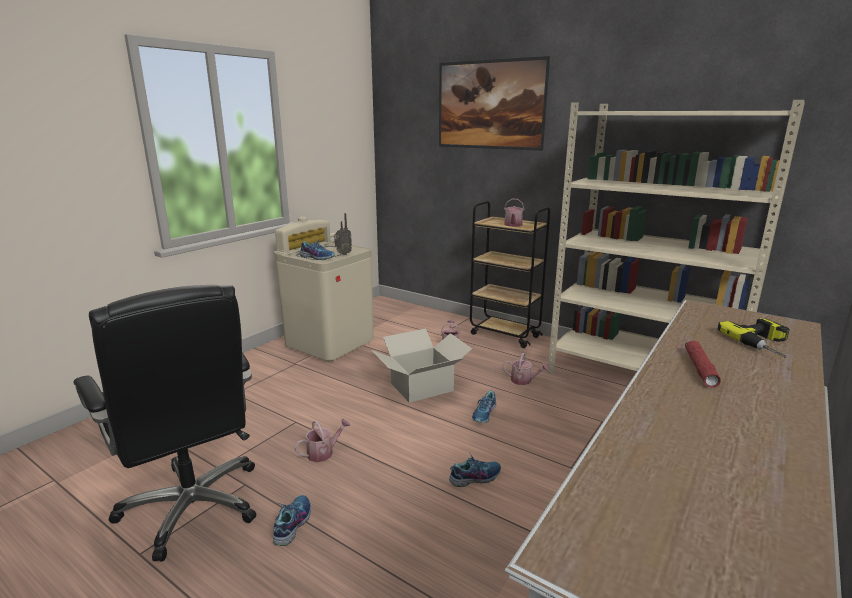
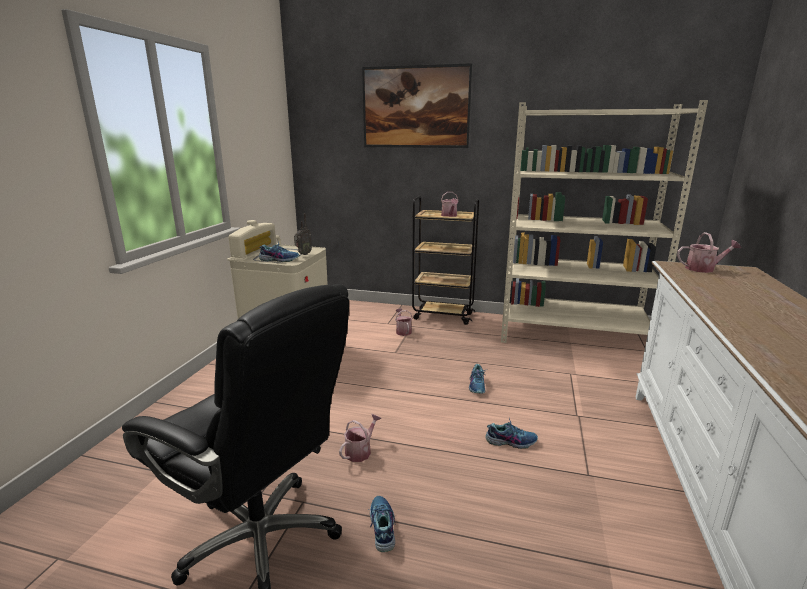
camera: 20 degrees left, 0 degrees up
(422, 387) = (406, 372): cardboard box -> none
(475, 477) = (511, 441): shoe -> shoe turned 45 degrees clockwise
(524, 381) = (487, 352): watering can -> watering can (703, 269)
(700, 368) = (739, 308): red flashlight -> none
(766, 345) = (750, 285): power drill -> none

